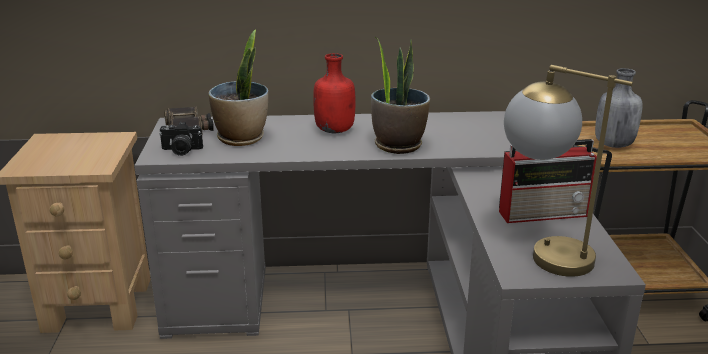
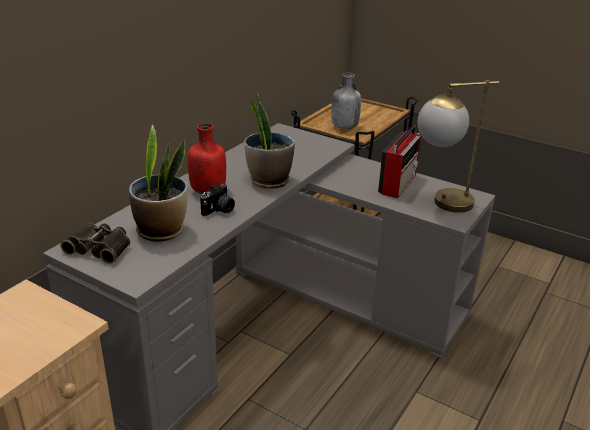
camera: 55 degrees left, 5 degrees up
(181, 151) = (143, 265): camera -> camera (219, 210)

